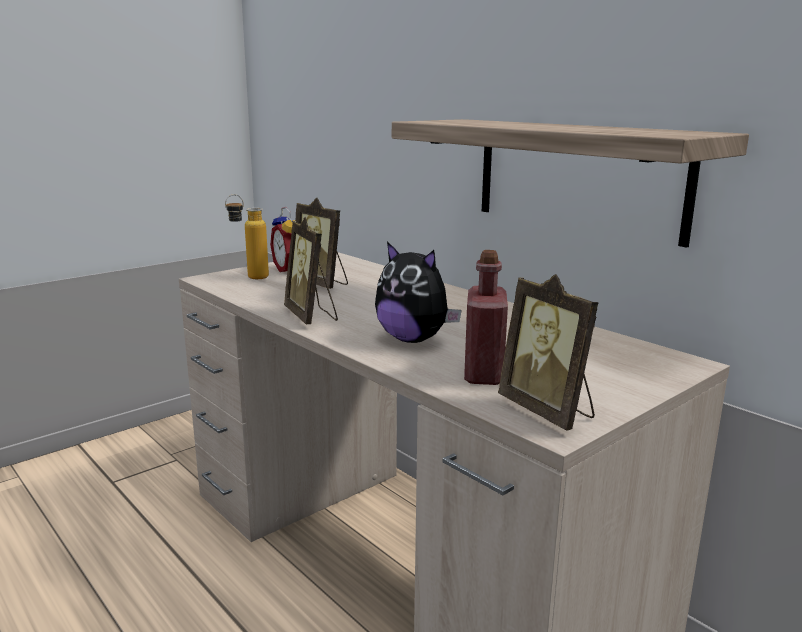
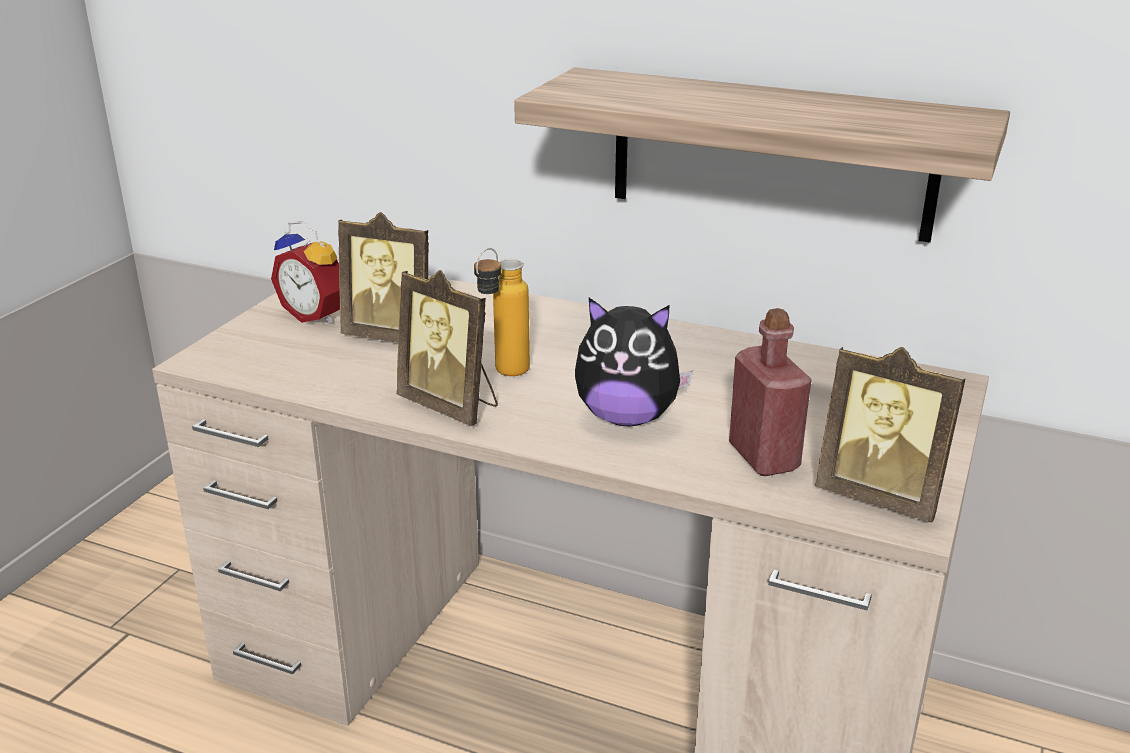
camera: 25 degrees left, 10 degrees up
(249, 278) = (270, 345): bottle -> bottle (503, 375)

